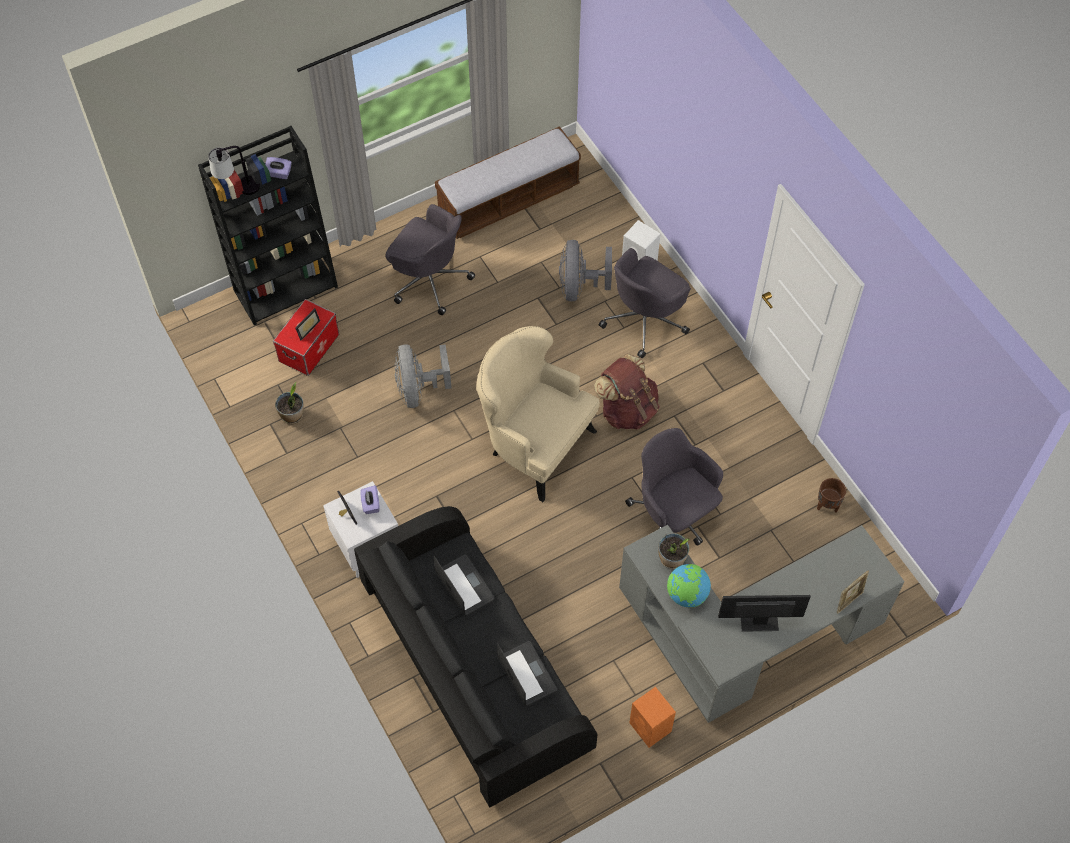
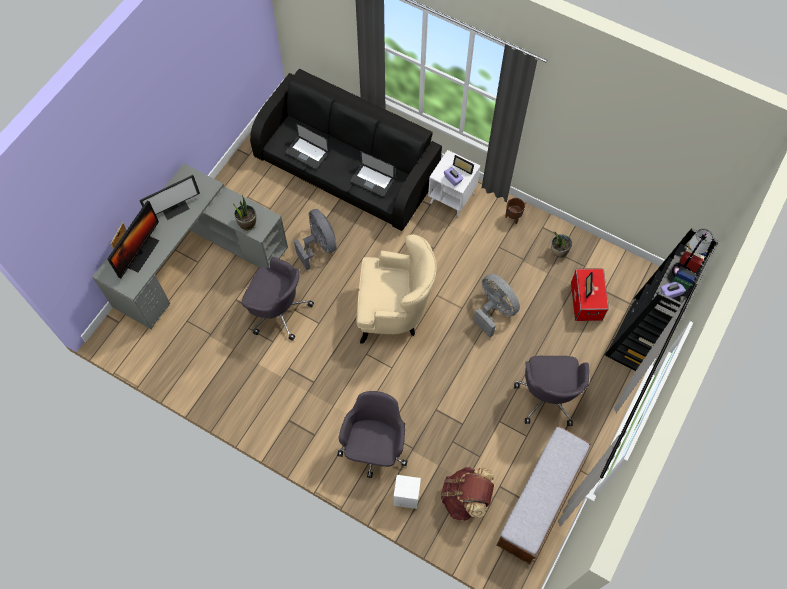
camera: 150 degrees right, 5 degrees up
(429, 279) = (548, 396): grey office chair -> grey office chair turned 90 degrees counterclockwise
(579, 286) = (438, 450): grey fan -> grey fan (319, 246)
(627, 409) = (348, 369): brown backpack -> brown backpack (465, 498)
(651, 728) = (229, 184): orange speaker -> none
(686, 595) = (228, 207): globe -> none
(827, 505) = (179, 371): brown planter -> brown planter (513, 218)
(829, 581) = (141, 253): none -> monitor

